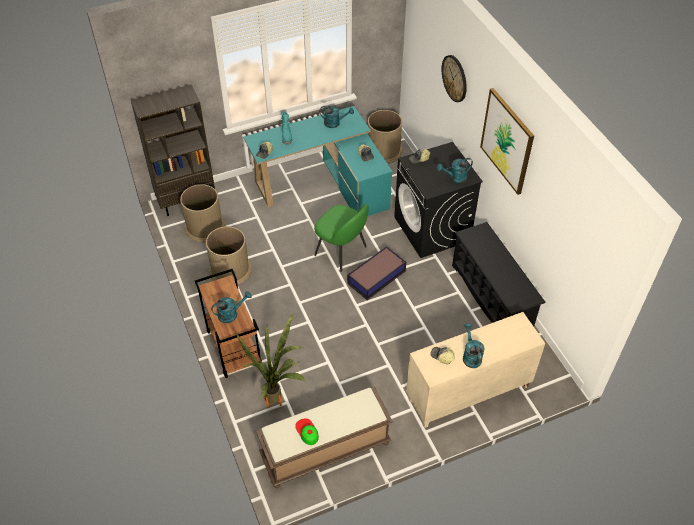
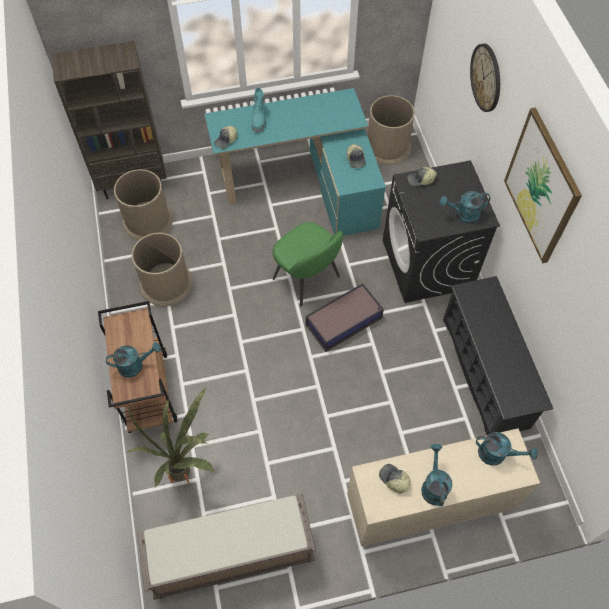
camera: 10 degrees right, 10 degrees up
(307, 431) = (200, 547): cap -> none
(335, 123) = (324, 110): turquoise watering can -> turquoise watering can (497, 454)

